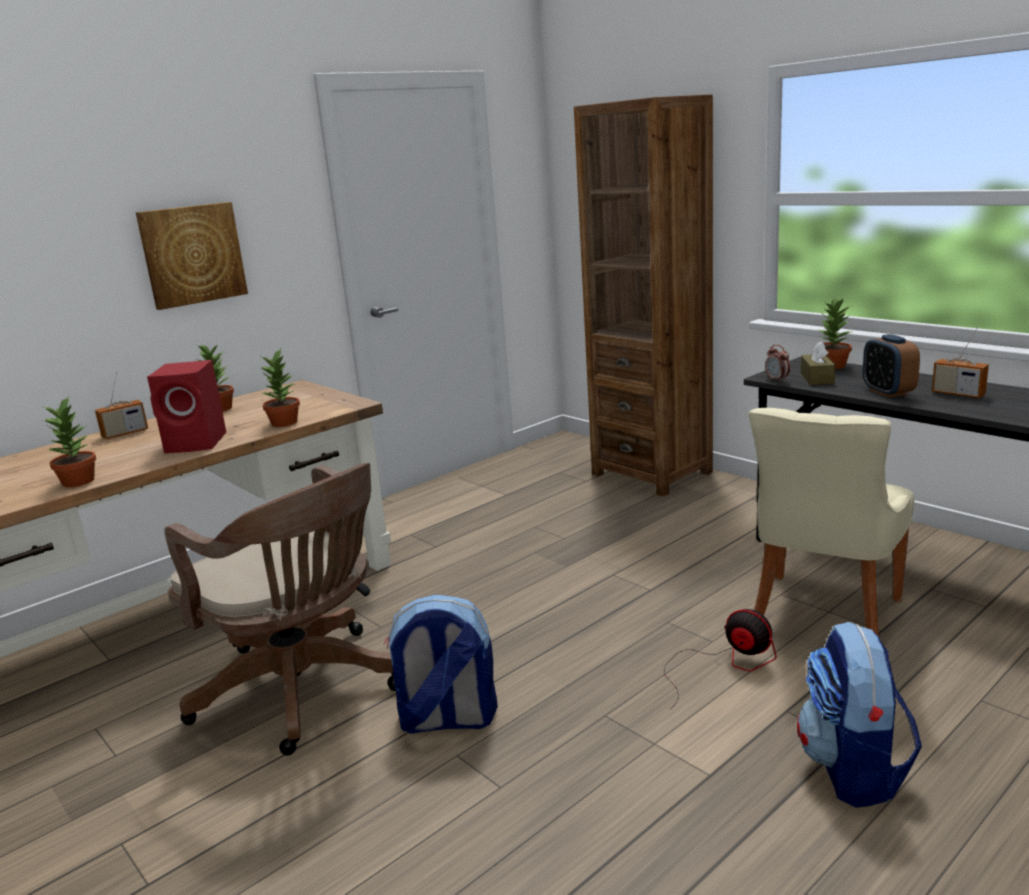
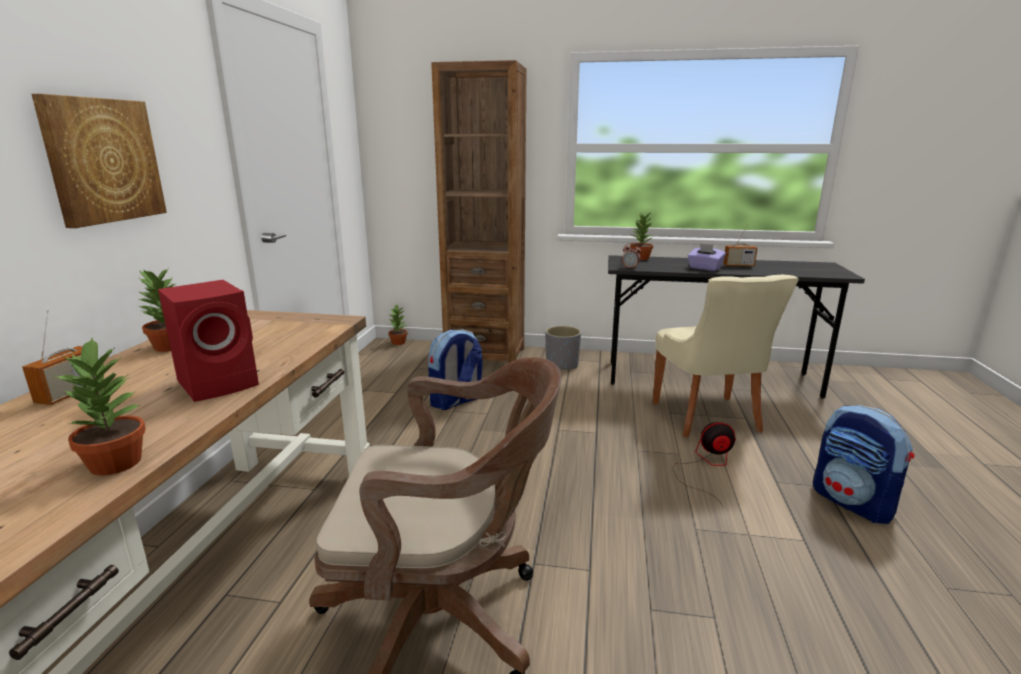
camera: 40 degrees left, 0 degrees up
(285, 423) = (295, 346): potted plant -> potted plant (399, 342)
(446, 720) = (602, 585): backpack -> backpack (456, 401)
(729, 503) = (562, 365): none -> grey planter
(817, 378) = (650, 265): brown tissue box -> none
(888, 392) = (704, 268): alarm clock -> purple tissue box

